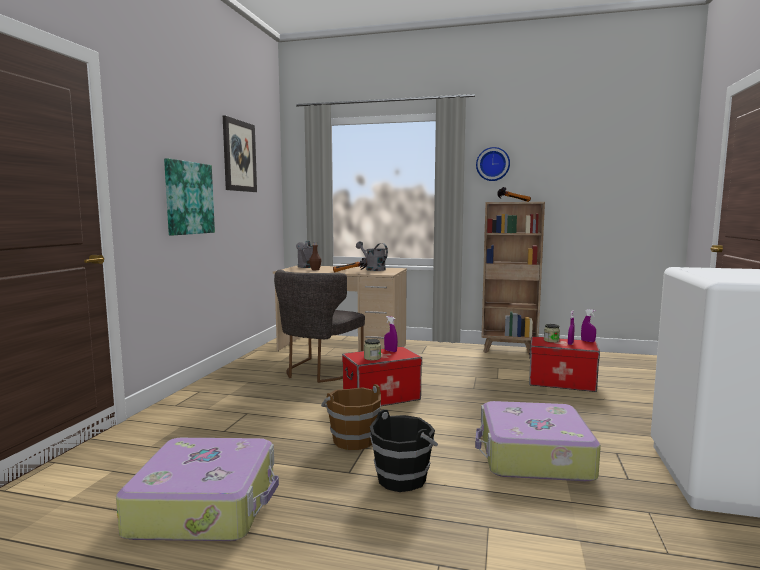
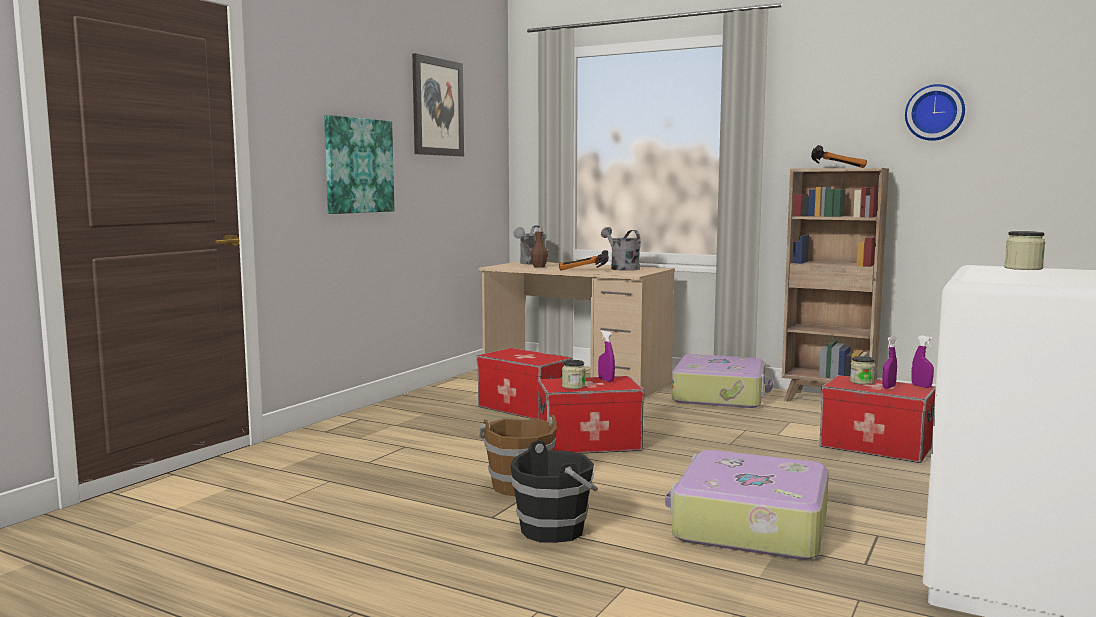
camera: 15 degrees right, 0 degrees up
(206, 504) = (312, 528): suitcase -> suitcase (720, 395)
(318, 372) = (524, 408): grey chair -> storage box
(493, 164) = (811, 110): wall clock -> wall clock (935, 112)
(713, 269) = (1023, 268): none -> jar

